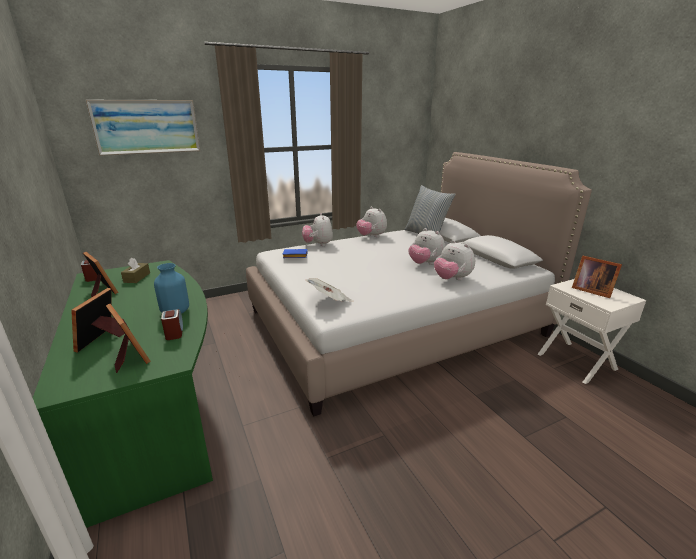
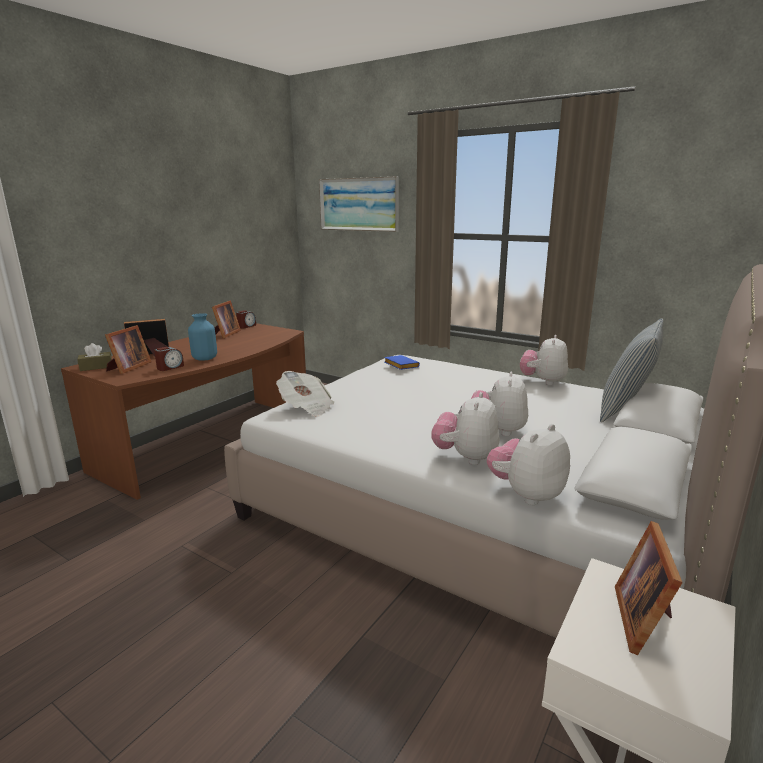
camera: 60 degrees right, 5 degrees down
(137, 277) = (257, 334): brown tissue box -> brown tissue box (96, 367)
(155, 404) = (213, 442): green desk -> brown desk
(318, 244) = (458, 366): plush toy -> plush toy (526, 494)

